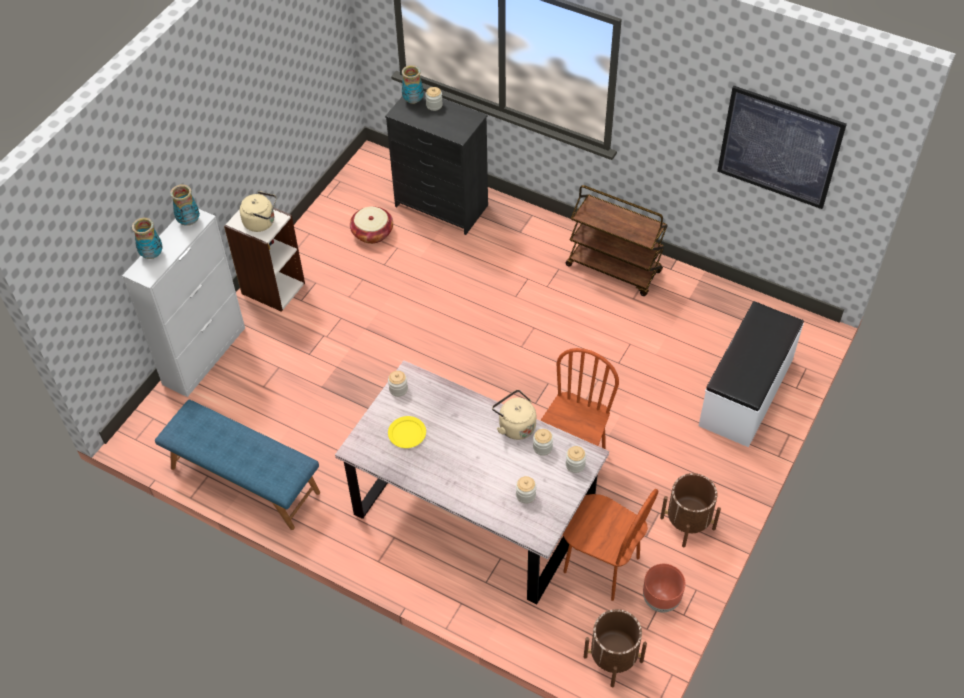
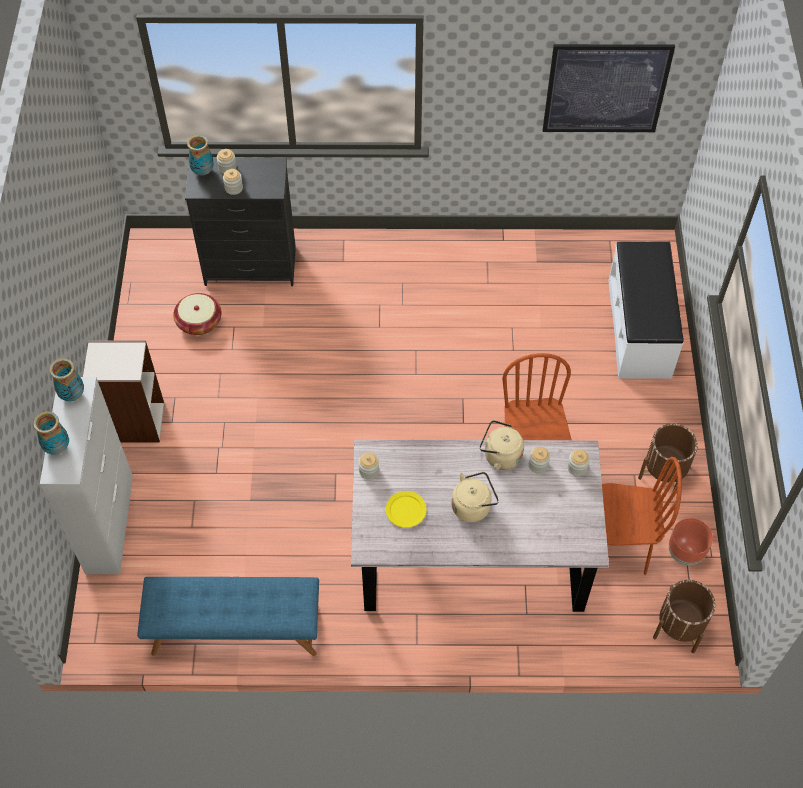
camera: 30 degrees left, 5 degrees up
(261, 222) = (119, 361): beige kettle -> beige kettle (473, 506)
(525, 495) = (552, 517): jar -> jar (234, 188)
(614, 269) = (453, 261): brown cart -> none

